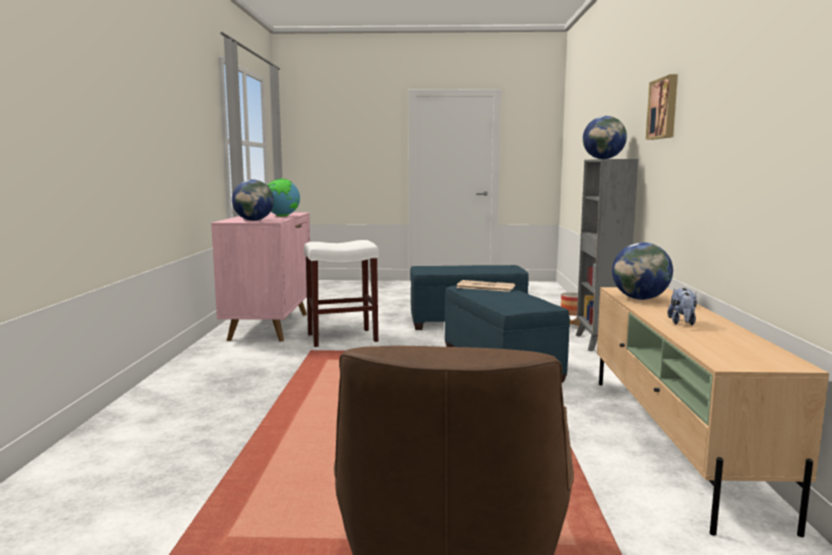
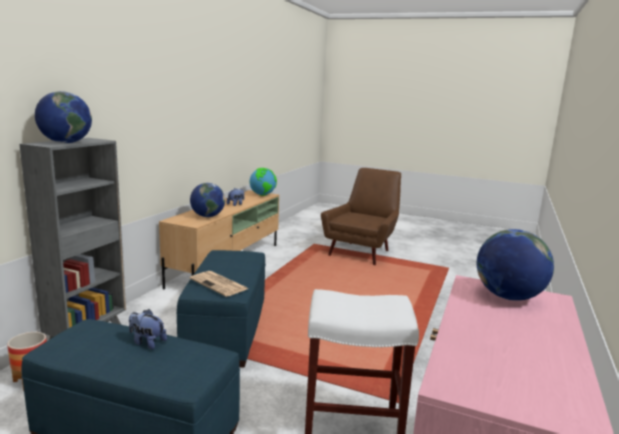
camera: 160 degrees left, 5 degrees up
(282, 216) = (473, 329): globe -> globe (262, 195)
(467, 269) = (147, 342): none -> plush toy
(664, 108) = (119, 92): picture -> none

